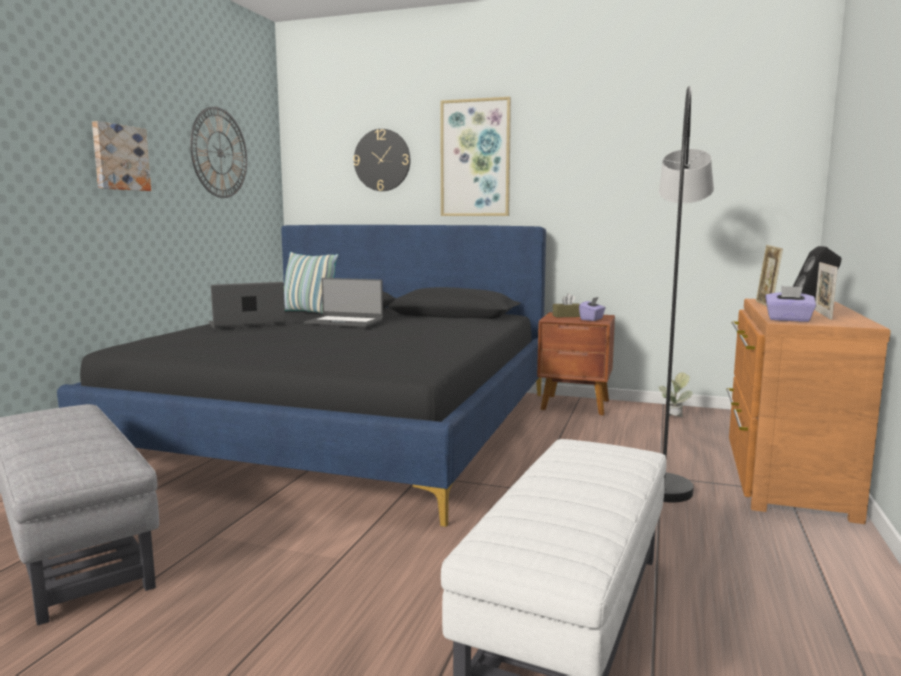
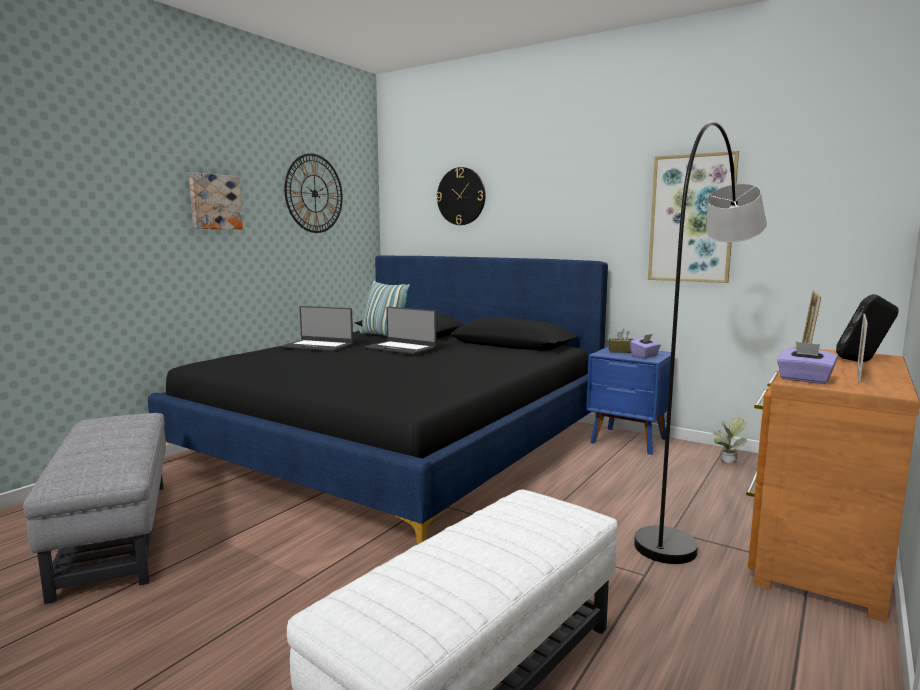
camera: 15 degrees right, 0 degrees up
(247, 324) = (318, 346): laptop -> laptop turned 150 degrees counterclockwise
(475, 158) = (543, 194): picture -> picture (691, 218)
(576, 405) = (629, 441): brown nightstand -> blue nightstand

